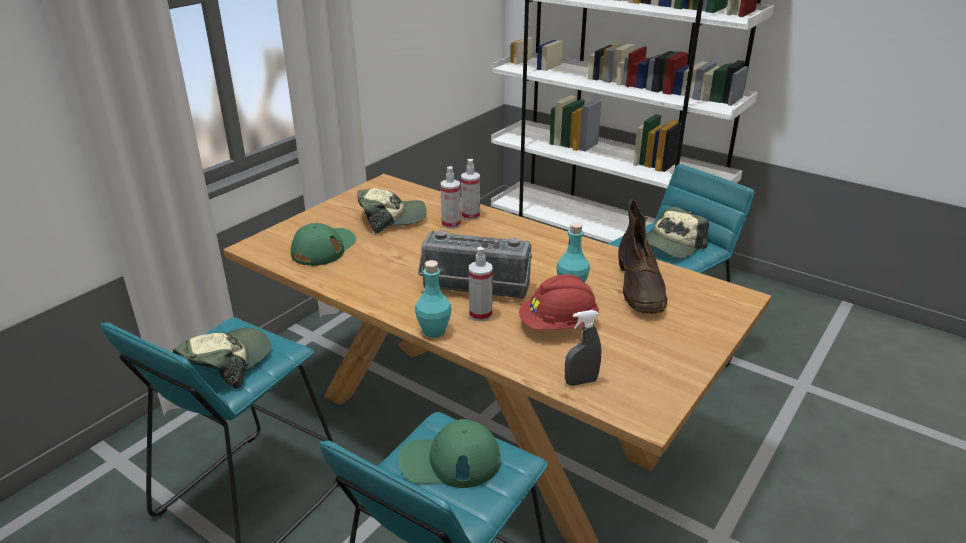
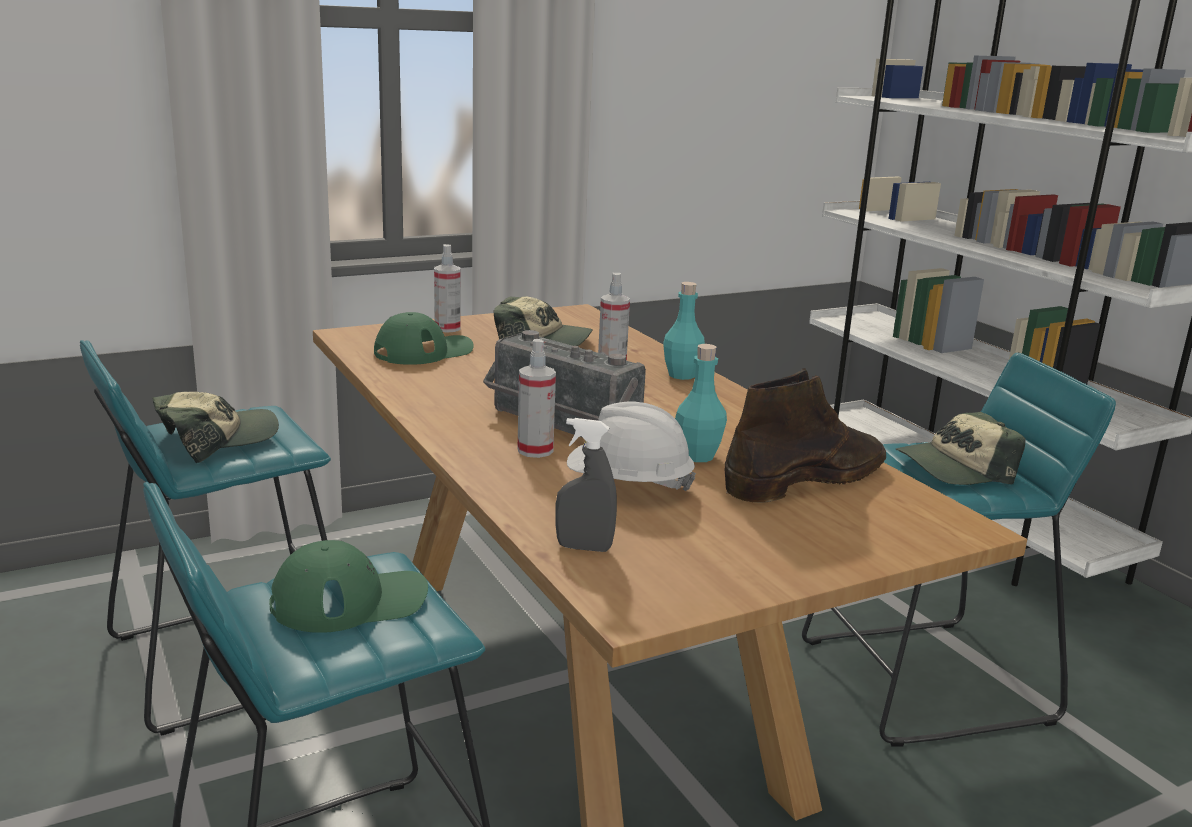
camera: 25 degrees right, 10 degrees down
(434, 331) = (453, 451): turquoise bottle -> turquoise bottle (681, 375)
(450, 461) = (350, 600): green cap -> green cap turned 135 degrees clockwise
(470, 216) = (649, 360): spray bottle -> spray bottle (447, 328)
(558, 325) = (628, 486): red hard hat -> white hard hat
(640, 287) = (806, 478): brown boot -> brown boot turned 150 degrees counterclockwise

